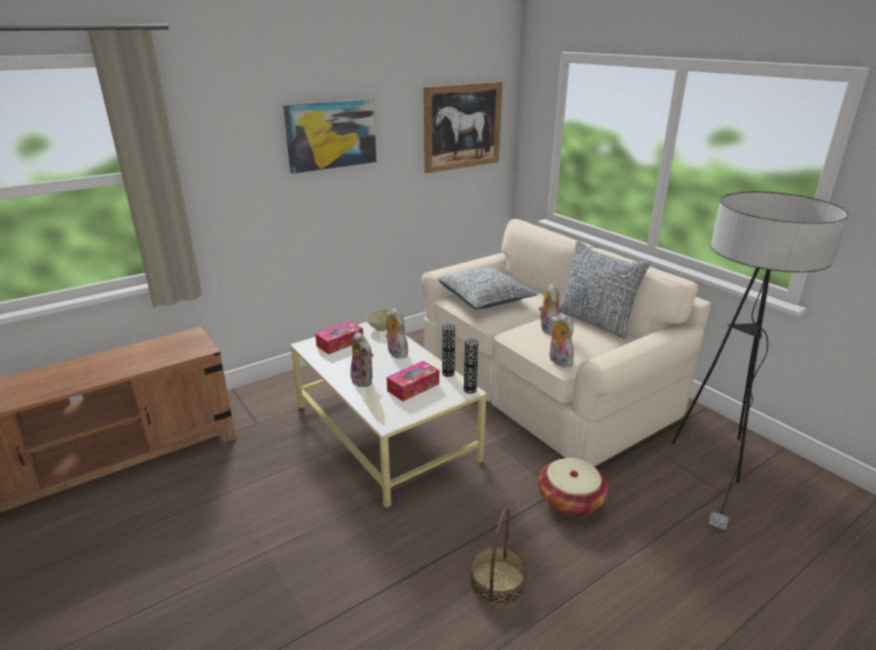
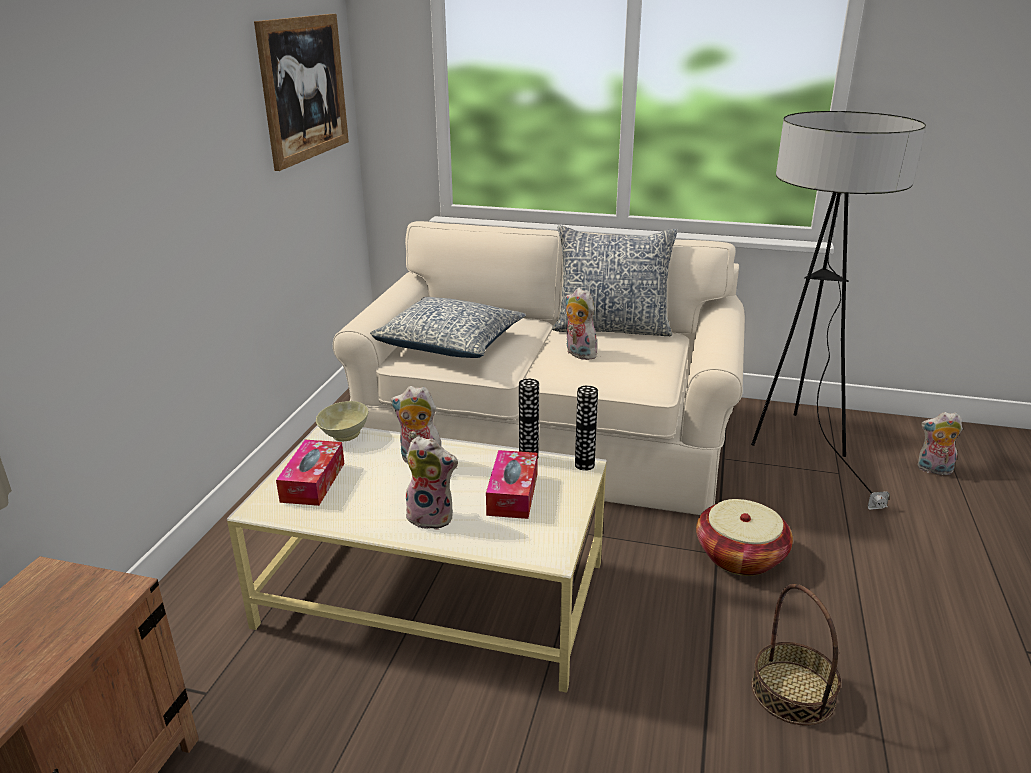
camera: 40 degrees left, 0 degrees up
(331, 135) = (150, 115): picture -> none
(558, 361) = (644, 386): plush toy -> plush toy (933, 470)

